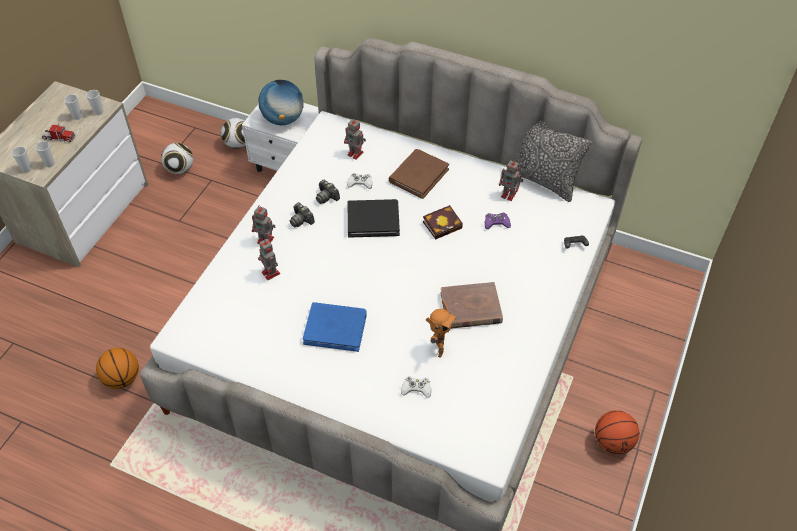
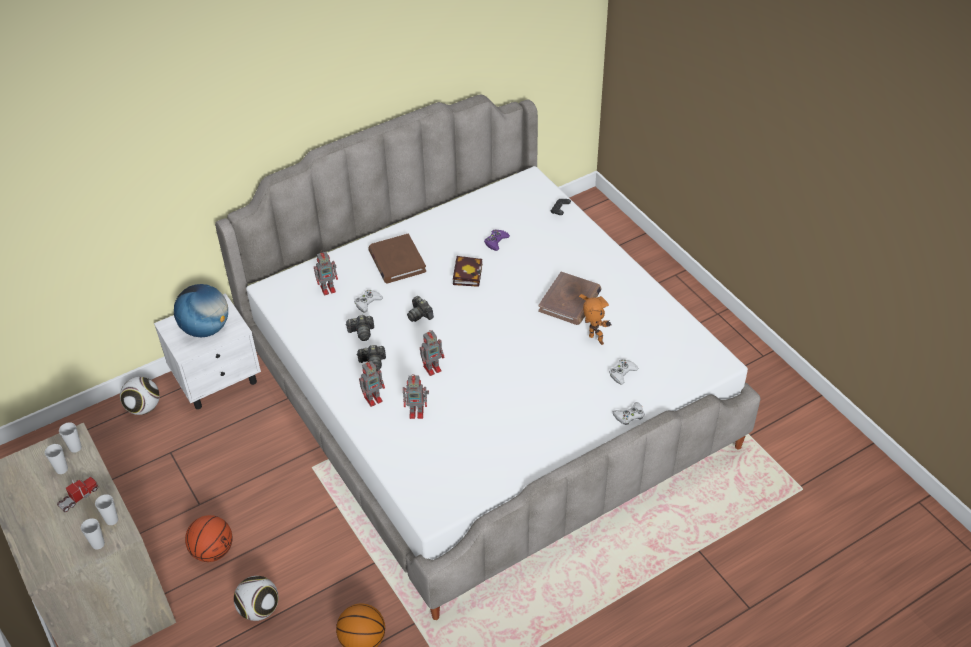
camera: 55 degrees left, 5 degrees down
(180, 169) = (126, 472): football -> football (259, 609)
(335, 328) = (518, 395): blue book -> none
(370, 418) = (629, 415): none -> white game controller
(373, 220) = (420, 314): black book -> camera
(509, 195) = (473, 219): toy robot -> toy robot (433, 368)
(544, 181) = (478, 192): pillow -> none
(613, 442) = (701, 323): basketball -> basketball (212, 551)

